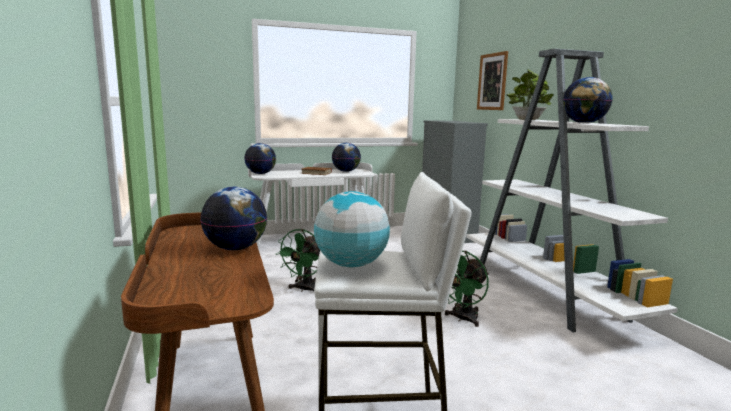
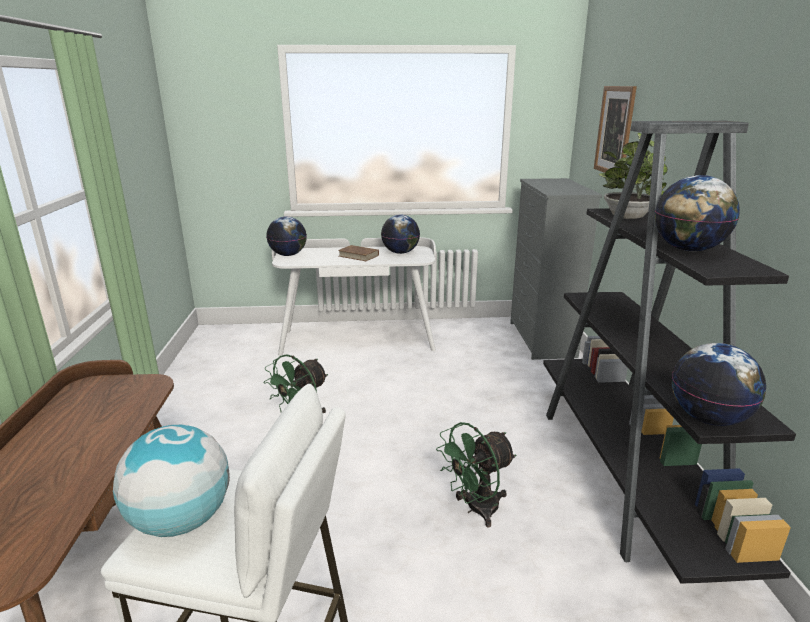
camera: 15 degrees right, 10 degrees up
(236, 248) = (110, 438): globe -> globe (708, 418)
(547, 294) = (626, 476): white bookcase -> black bookcase

